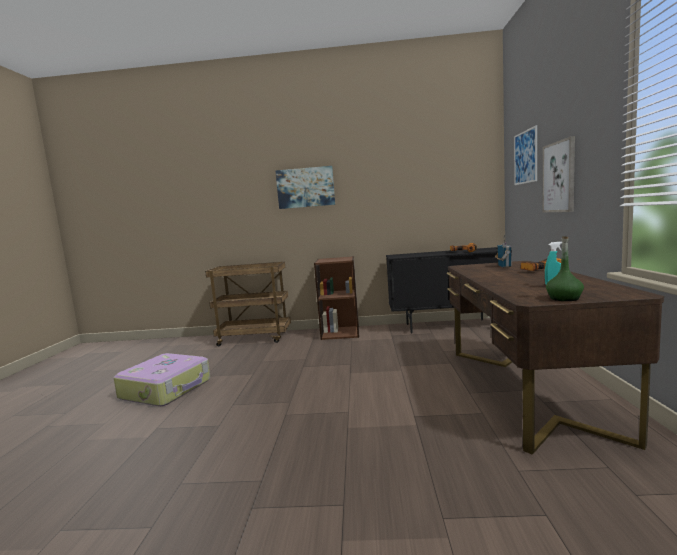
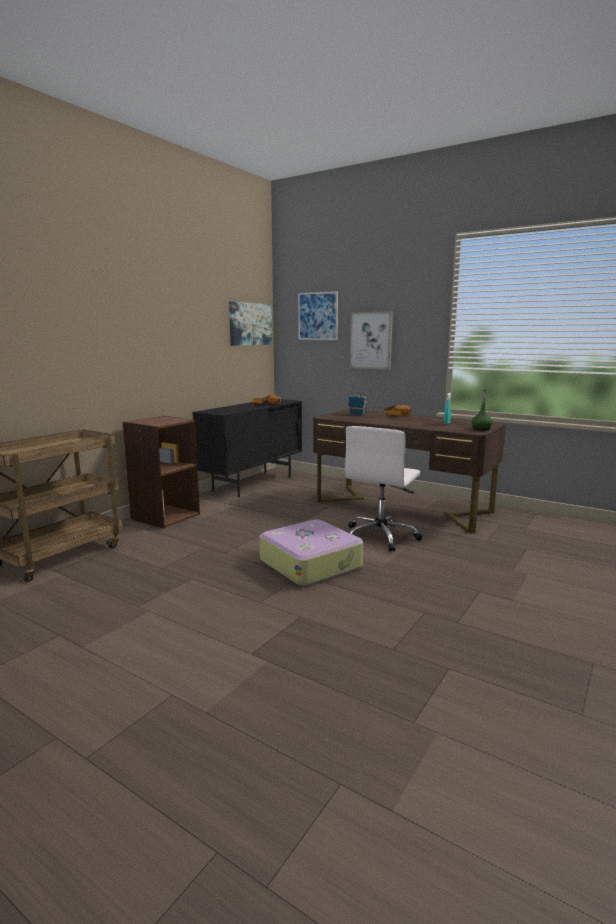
camera: 60 degrees left, 5 degrees up
(167, 389) = (130, 637): suitcase -> suitcase (311, 563)
(305, 187) = (102, 319): picture -> picture (250, 324)
(419, 405) = (381, 536): none -> white office chair

